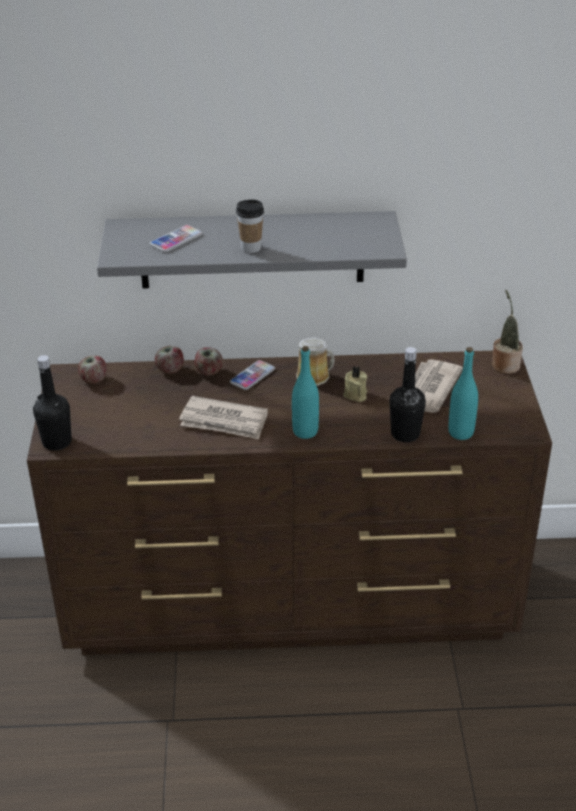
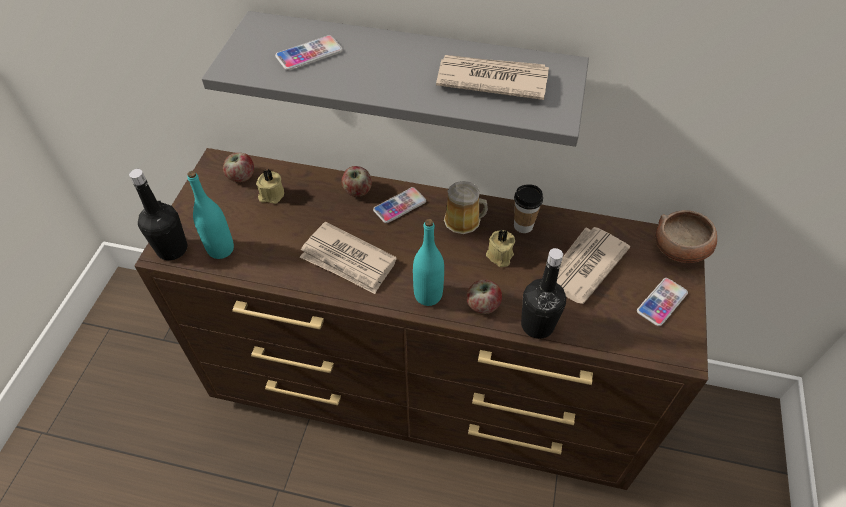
camera: 15 degrees right, 15 degrees up
(129, 388) = (271, 195): none -> beige candle
(170, 369) = (320, 179): apple -> apple (483, 305)
(251, 248) = (390, 83): cup -> cup (523, 225)
(327, 235) = (491, 80): none -> newspaper
(461, 433) = (602, 338): turquoise bottle -> turquoise bottle (221, 249)
(501, 401) = (662, 302): none -> phone
(505, 364) = (680, 249): potted plant -> bowl

